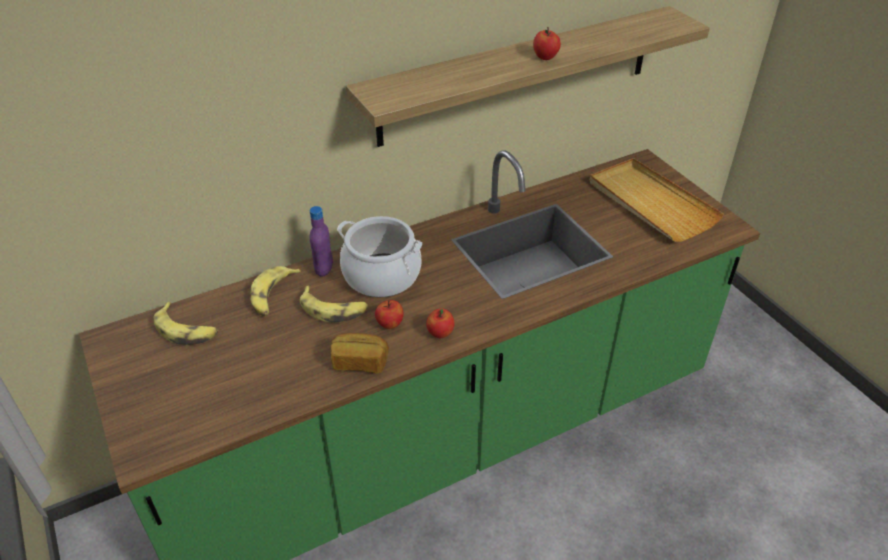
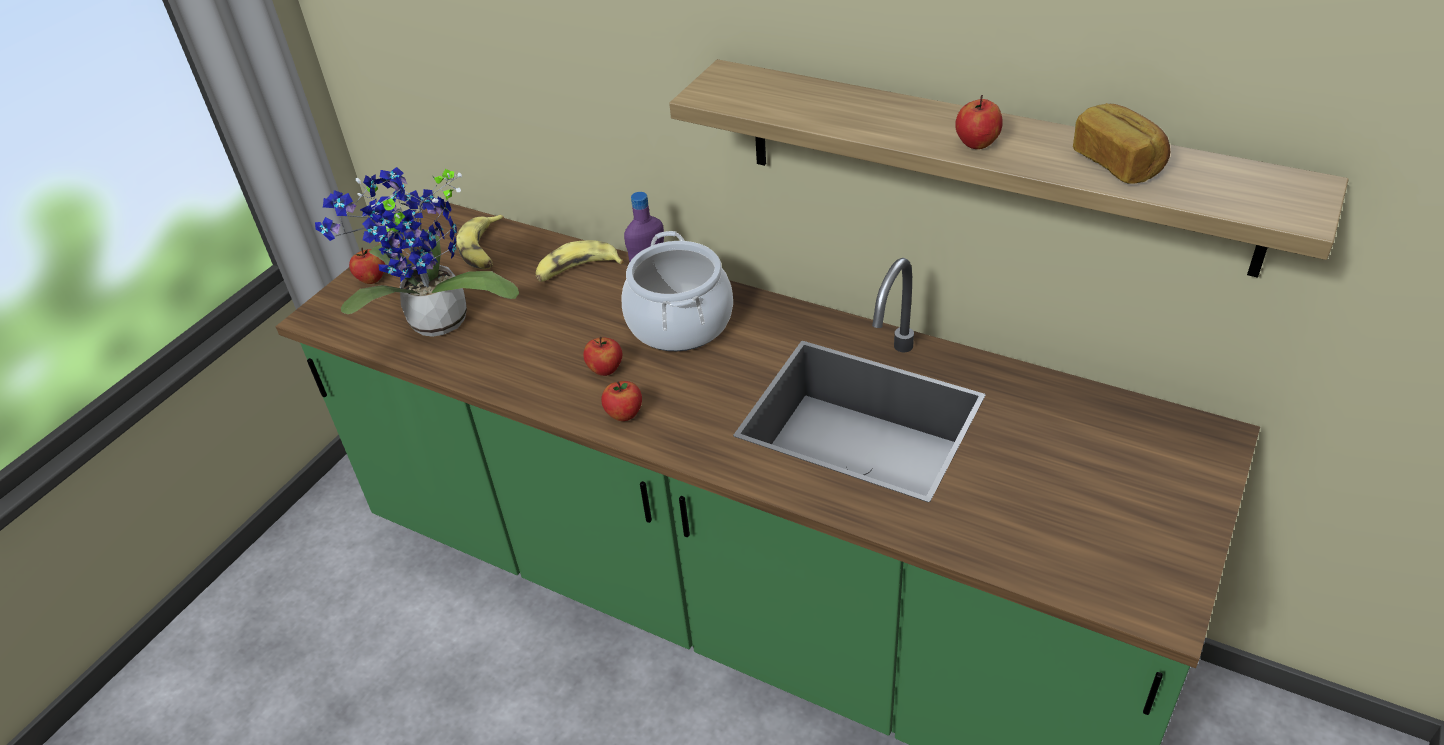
camera: 60 degrees right, 0 degrees up
(137, 405) = (372, 279): none -> apple
(244, 388) = (435, 326): none -> potted plant
(333, 309) = (593, 319): banana -> none
(360, 361) = (530, 379): bread -> bread (1118, 163)
(650, 203) = (1110, 489): beige tray -> none

